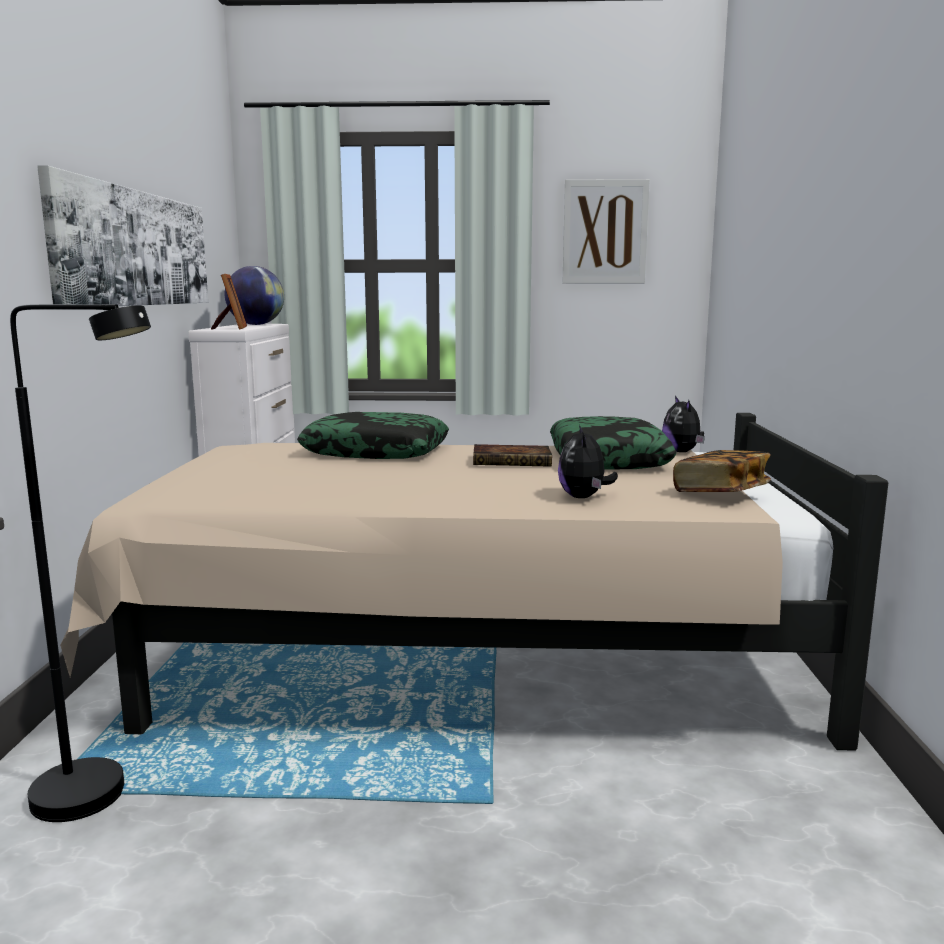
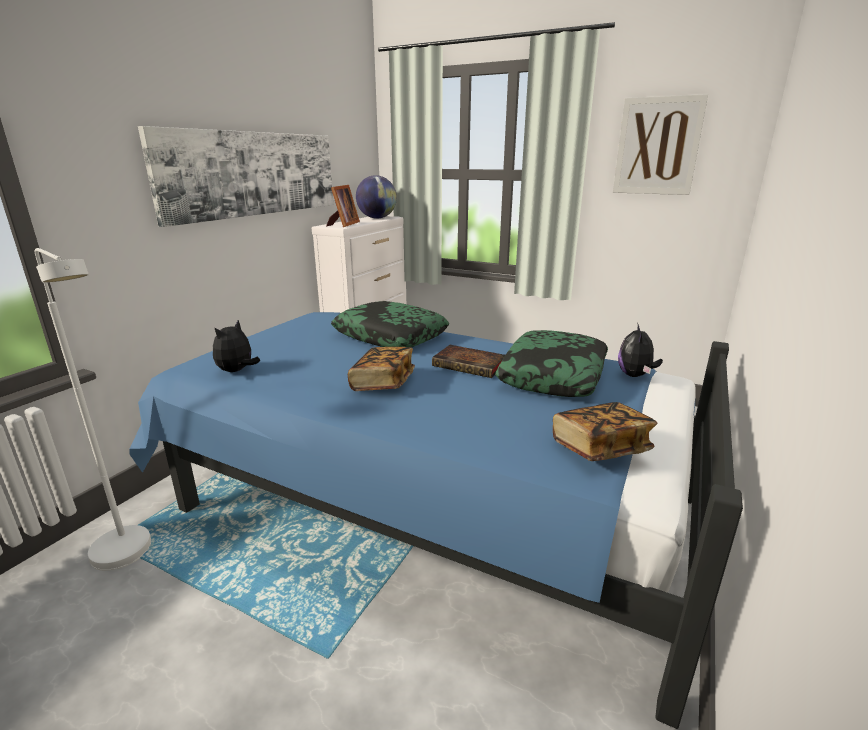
camera: 25 degrees right, 10 degrees up
(101, 797) = (129, 557): black floor lamp -> white floor lamp
(438, 482) = (383, 383): none -> book
(463, 651) = (423, 497): beige bed -> blue bed
(584, 497) = (469, 427): plush toy -> plush toy (237, 371)

